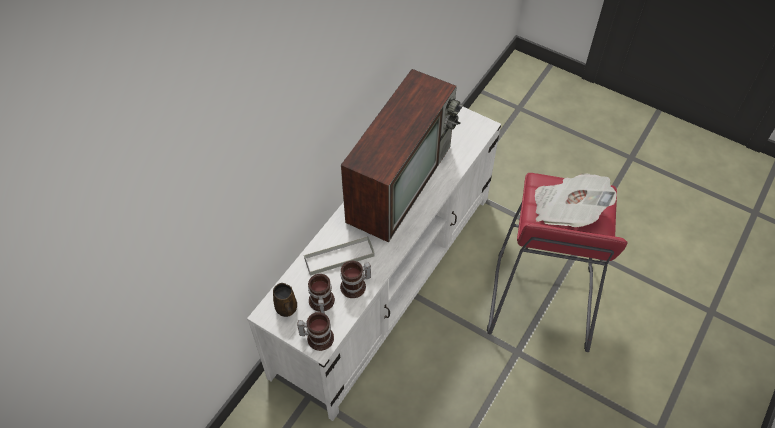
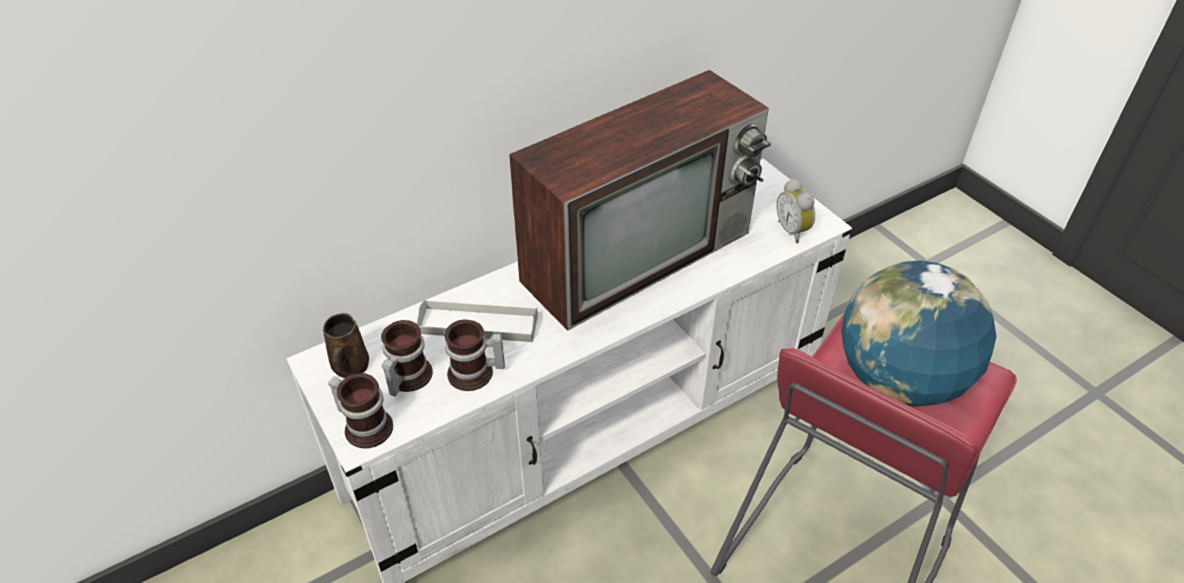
camera: 25 degrees right, 10 degrees down
(472, 136) = (793, 230): none -> alarm clock
(567, 210) = (898, 380): newspaper -> globe

